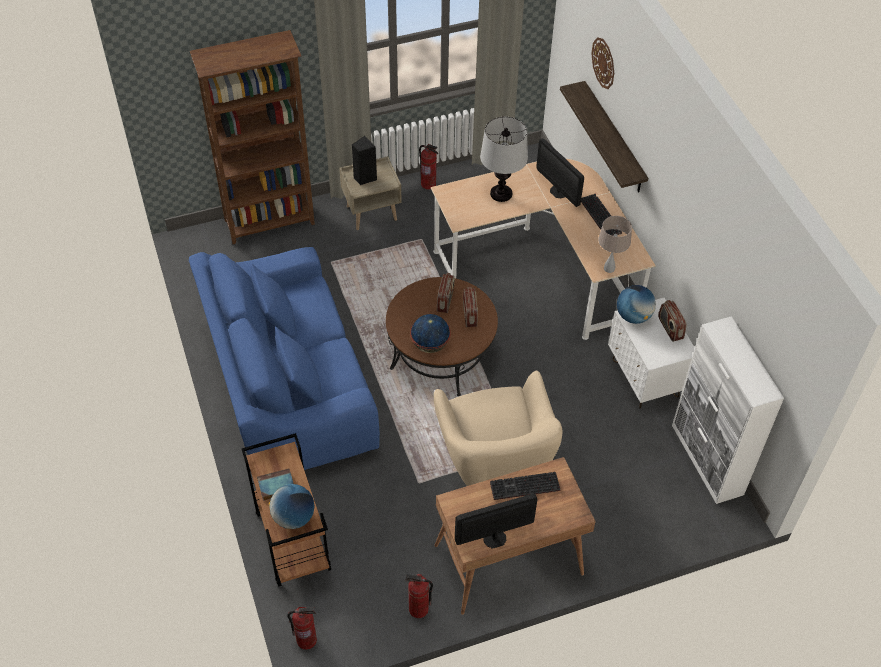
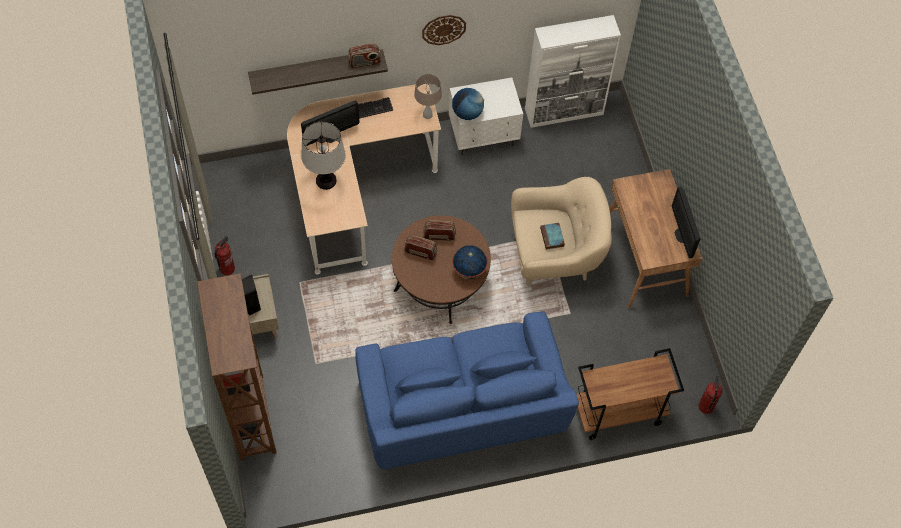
camera: 85 degrees left, 10 degrees up
(275, 486) = (623, 387): book -> book (552, 237)
(293, 517) = (653, 375): globe -> none
(418, 609) = (682, 325): fire extinguisher -> none
(524, 488) = (639, 209): keyboard -> none
(603, 63) = (273, 39): wall clock -> wall clock (443, 29)
(670, 328) = (483, 91): radio -> radio (364, 62)

